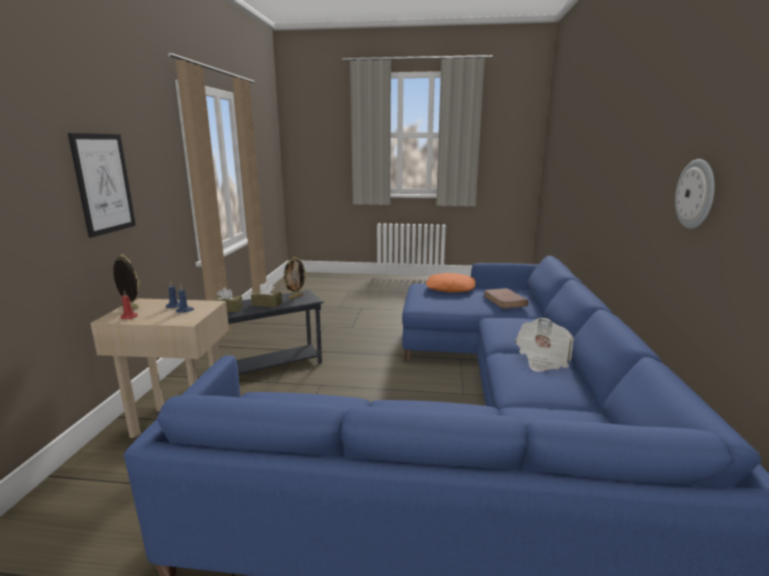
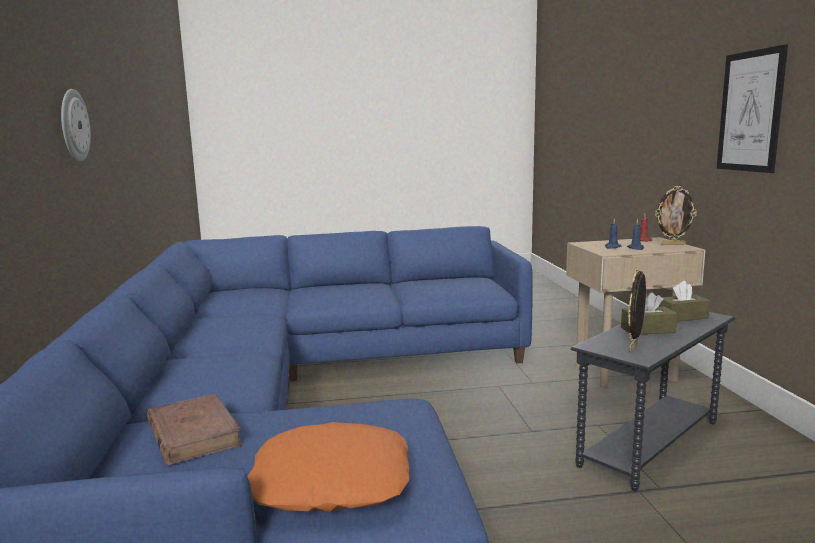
camera: 165 degrees right, 5 degrees down
(542, 359) = (215, 335): newspaper -> none

